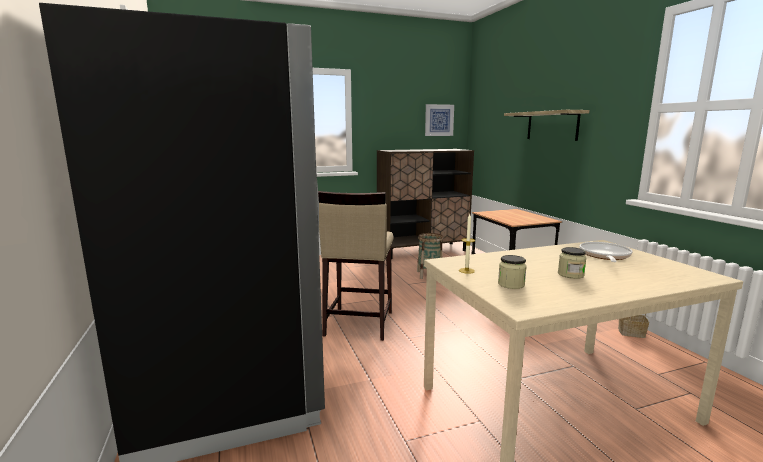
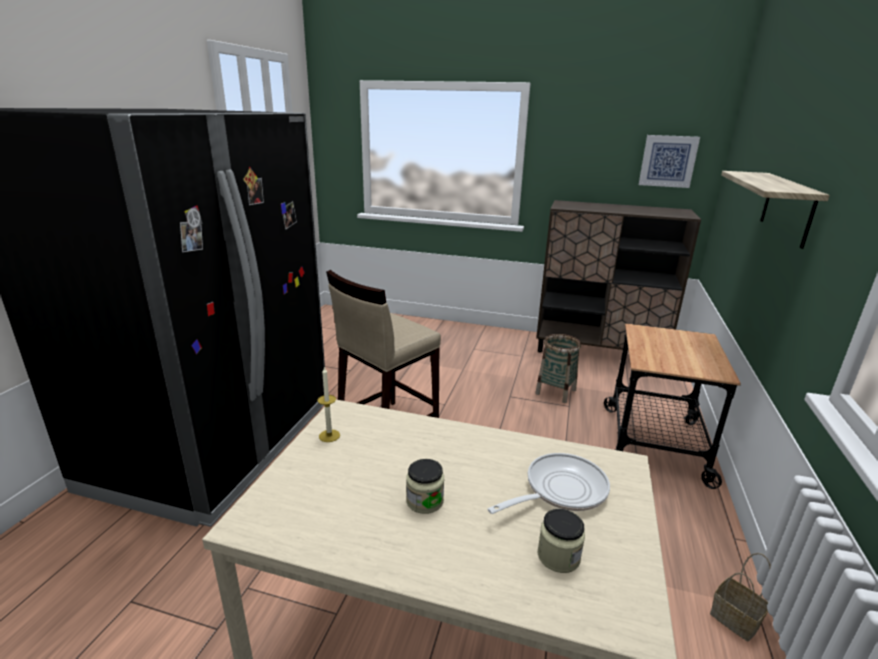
camera: 35 degrees right, 10 degrees up
(511, 284) = (321, 481): jar -> jar (558, 556)

